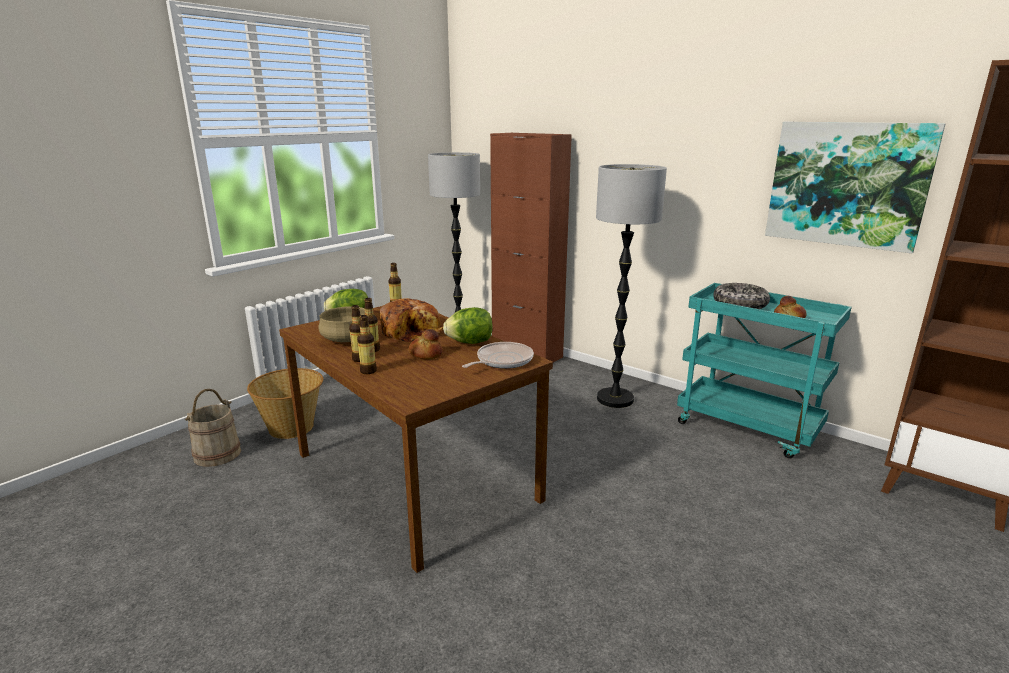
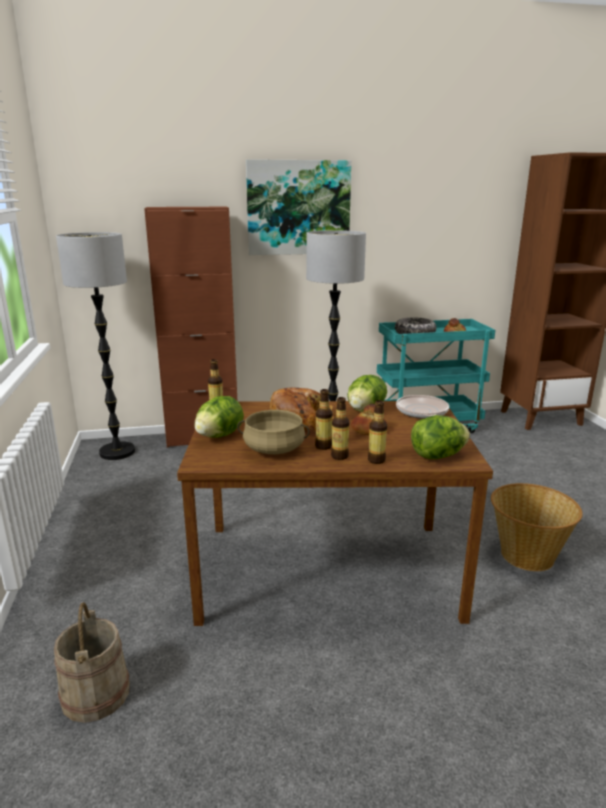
camera: 50 degrees left, 0 degrees up
(292, 427) = (123, 612): basket -> basket (527, 555)
(407, 388) = (437, 456): none -> lettuce
(847, 184) = (458, 234): picture -> picture (298, 208)

